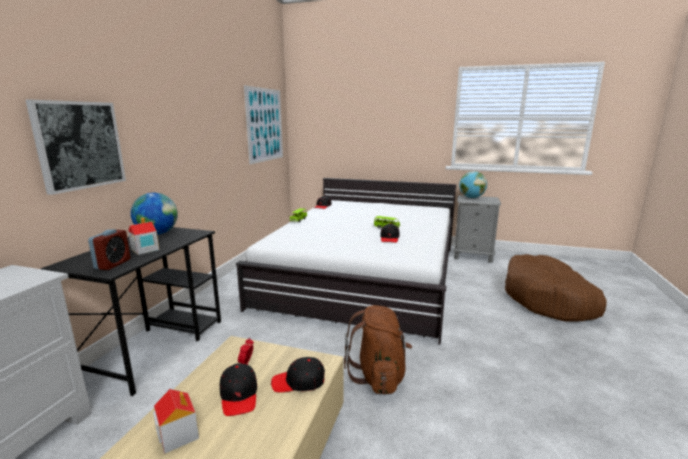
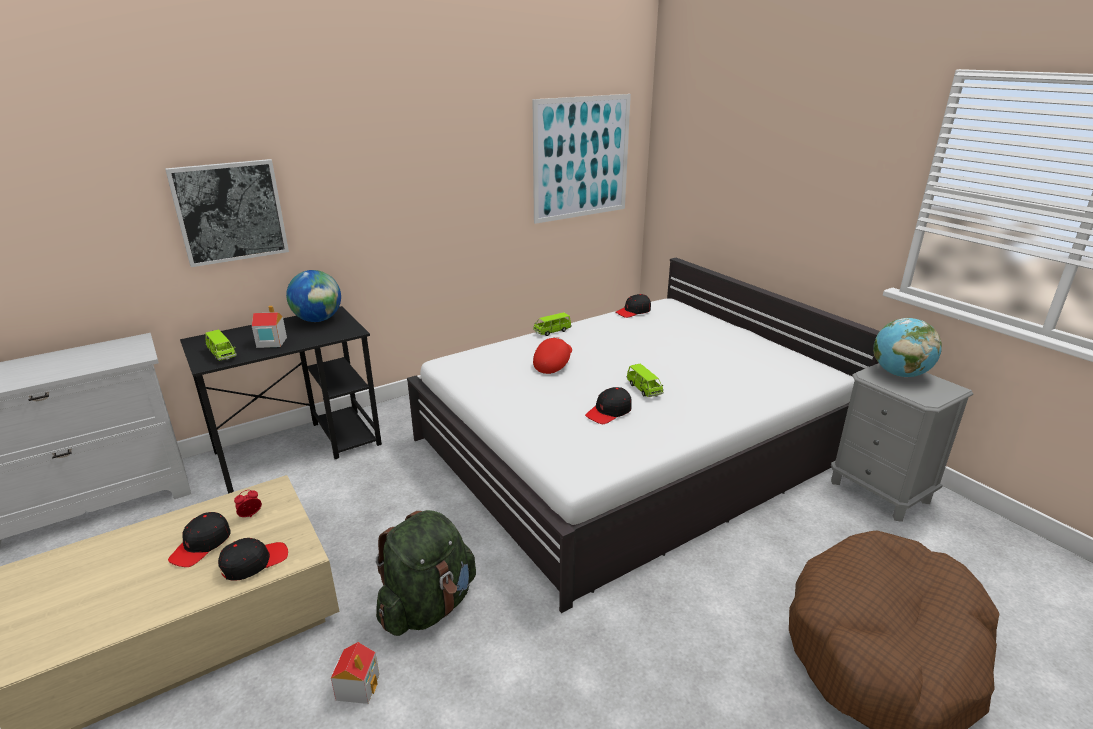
camera: 40 degrees right, 10 degrees up
(113, 264) = (222, 354): alarm clock -> green toy car
(178, 434) = (126, 554): toy house -> toy house (358, 686)
(299, 382) = (254, 562): black cap -> black cap turned 105 degrees clockwise
(327, 229) = (553, 364): none -> red cap
(379, 376) = (428, 606): brown backpack -> green backpack

